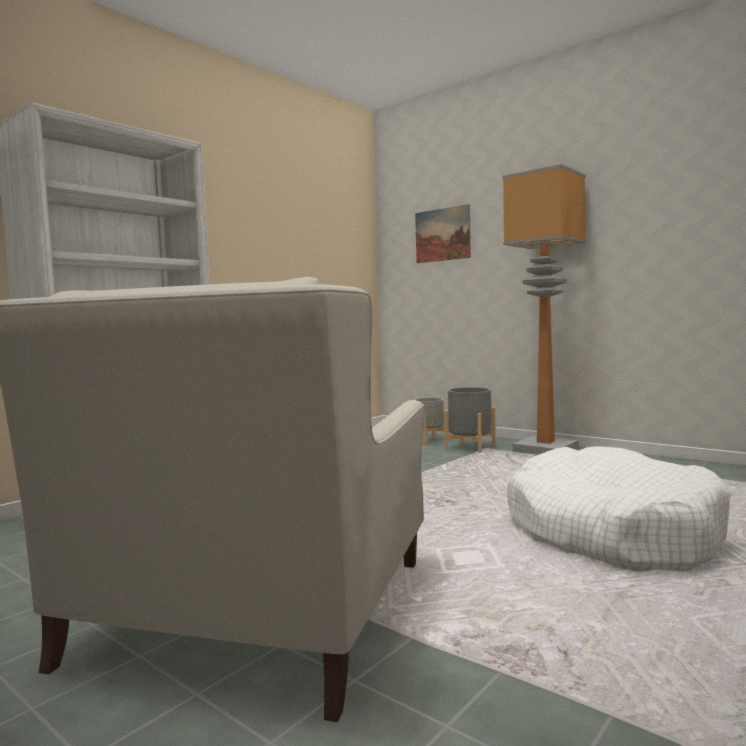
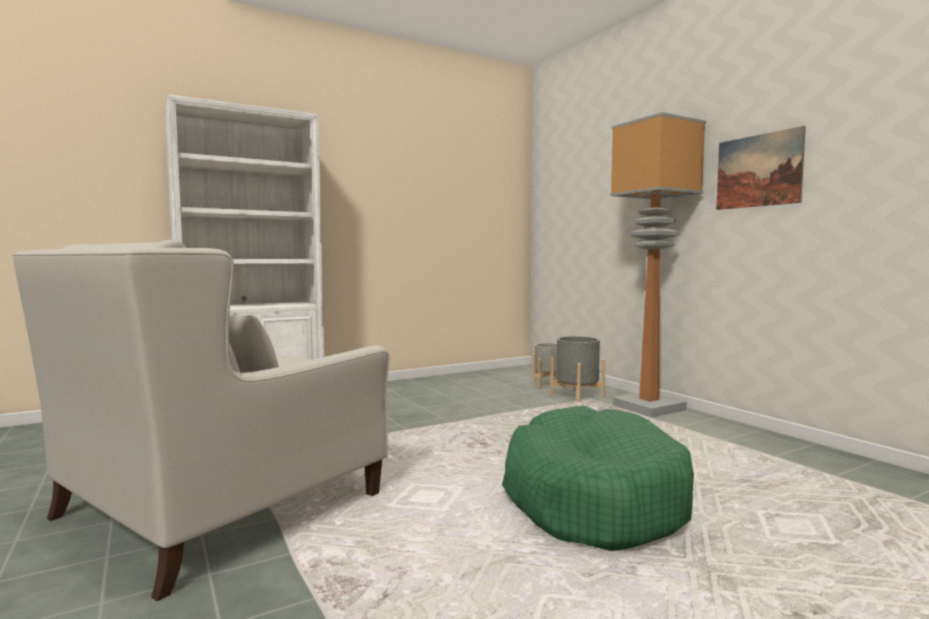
camera: 20 degrees right, 0 degrees up
(442, 234) = (581, 184): picture -> picture (758, 171)
(610, 532) = (592, 498): white dog bed -> green dog bed

